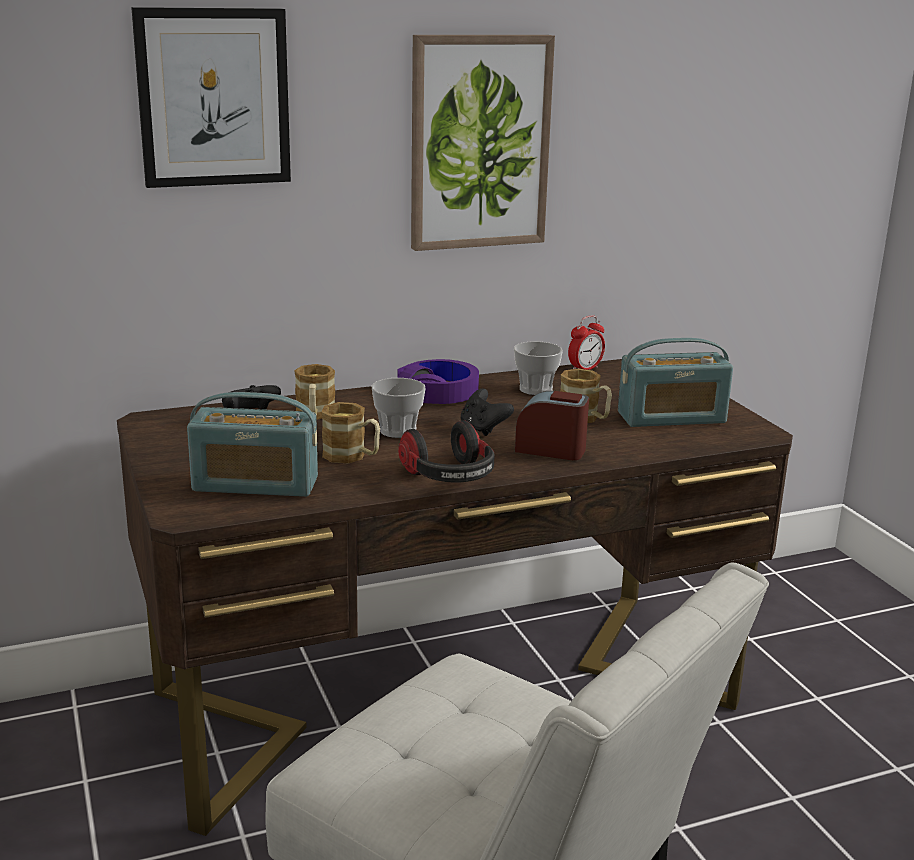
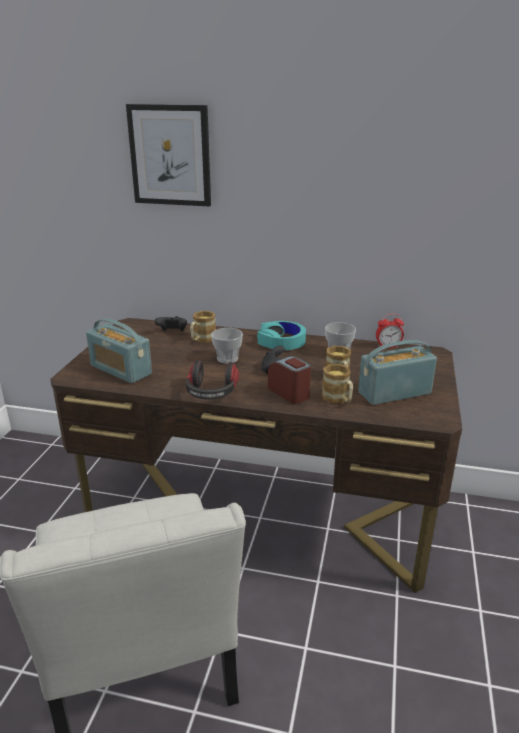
camera: 35 degrees right, 5 degrees up
(352, 456) = (184, 367): mug -> mug (338, 399)
(438, 393) = (281, 342): purple headphones -> turquoise headphones
(479, 142) = (328, 193): picture -> none
(671, 418) = (394, 393): radio -> radio turned 135 degrees clockwise

